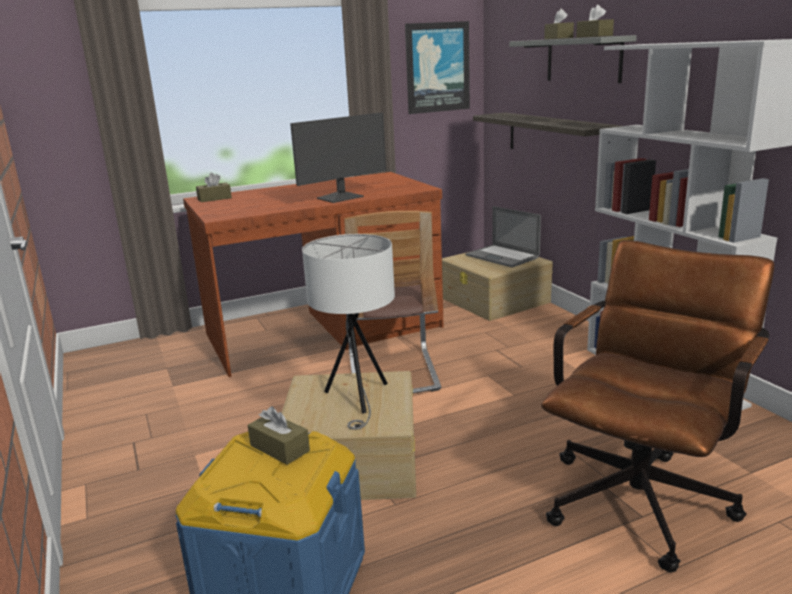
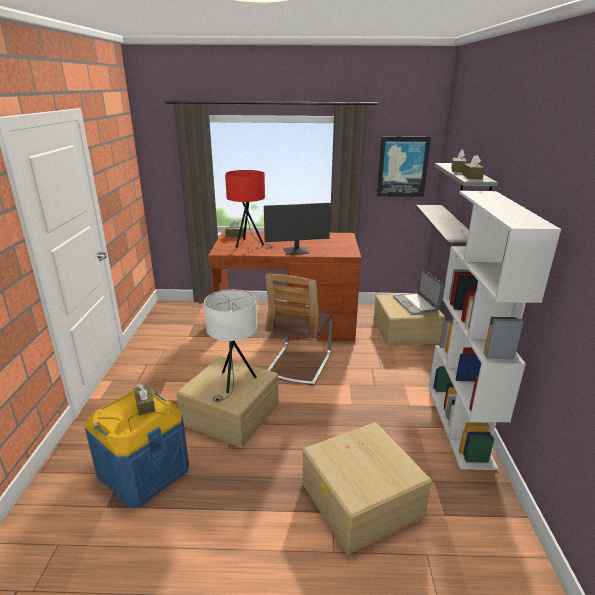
camera: 25 degrees right, 5 degrees up
(255, 203) = (249, 244): none -> red table lamp
(643, 495) = (361, 500): brown office chair -> beige storage box

